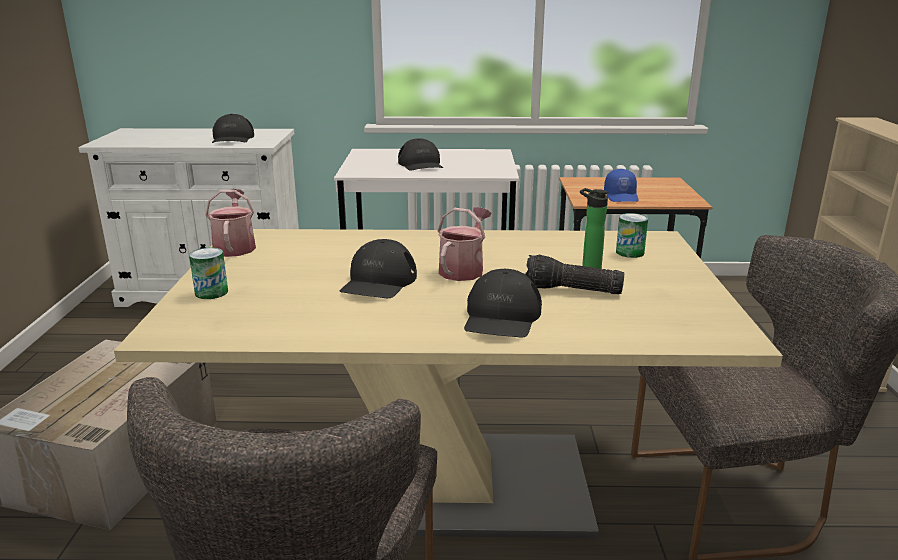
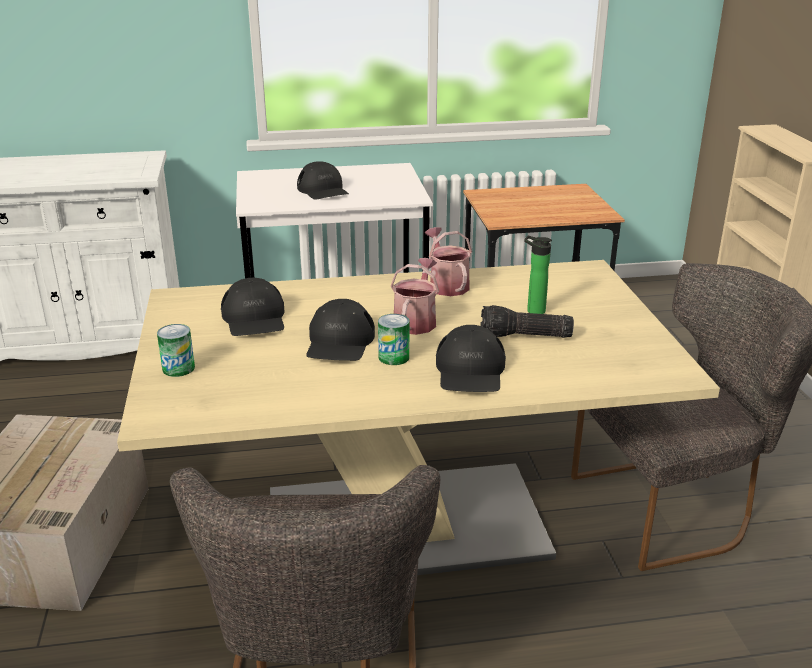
camera: 10 degrees left, 5 degrees up
(232, 138) = (103, 169): black cap -> black cap (254, 318)
(235, 246) = (173, 311): watering can -> watering can (447, 284)
(621, 196) = (533, 212): blue cap -> none
(629, 252) = (566, 288): can -> can (393, 357)

